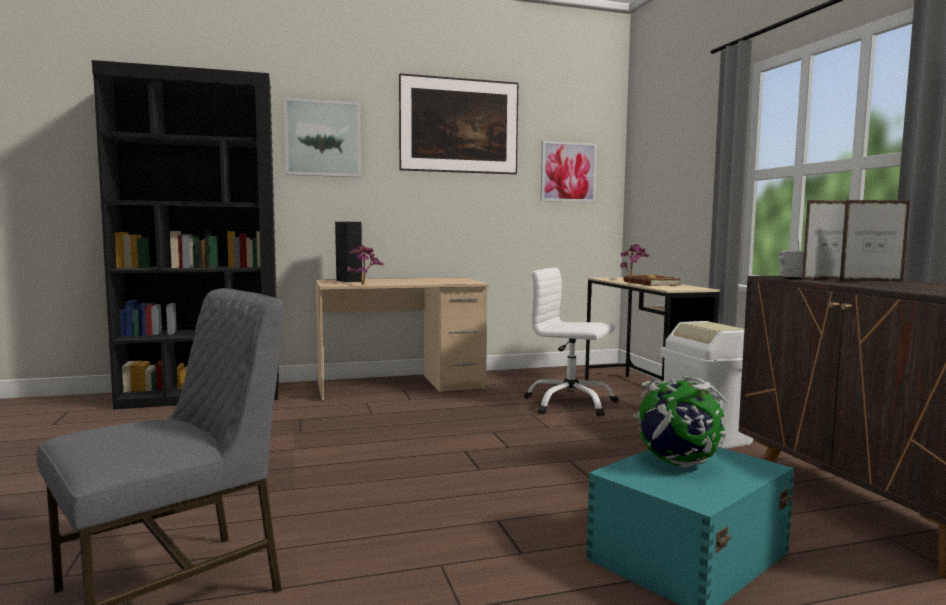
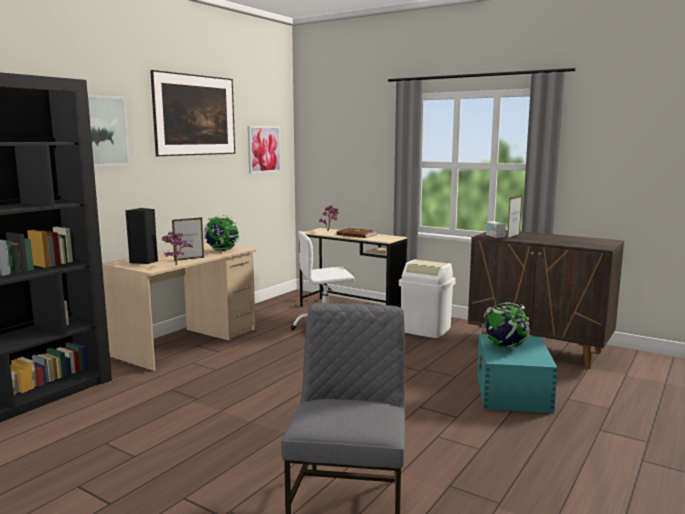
camera: 40 degrees left, 5 degrees up
(449, 281) = (222, 250): none -> globe
(871, 281) = (530, 236): picture frame -> picture frame (189, 259)

